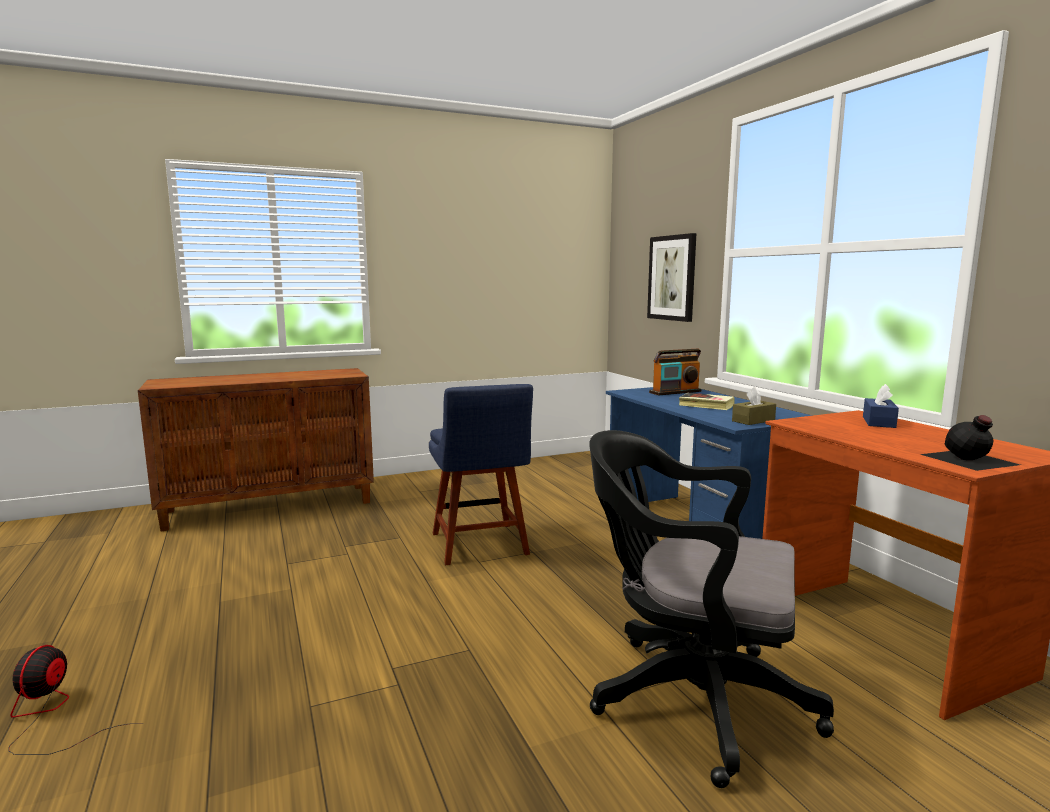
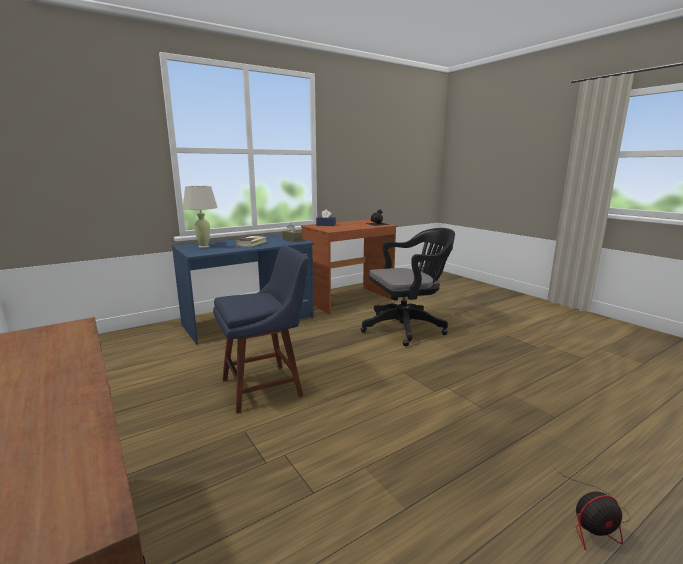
camera: 100 degrees left, 5 degrees up
(672, 278) = (105, 167): picture -> none
(675, 392) = (203, 246): radio -> beige table lamp
(690, 698) = (407, 327): black office chair -> black office chair turned 120 degrees counterclockwise

